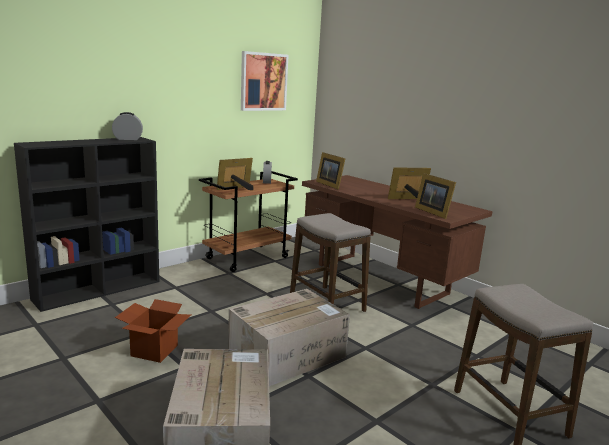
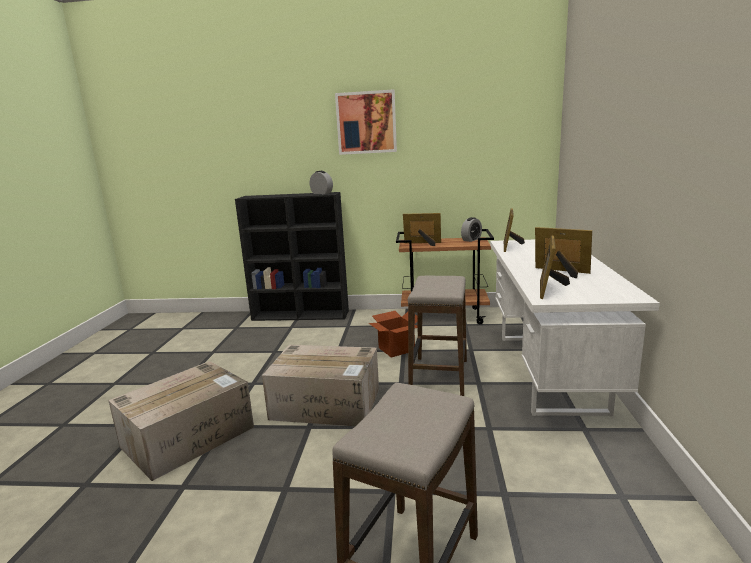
camera: 50 degrees right, 0 degrees up
(154, 350) = (258, 365): cardboard box -> cardboard box (396, 349)
(263, 82) = (477, 132): picture -> picture (366, 122)
(382, 279) = (549, 371): brown desk -> white desk

